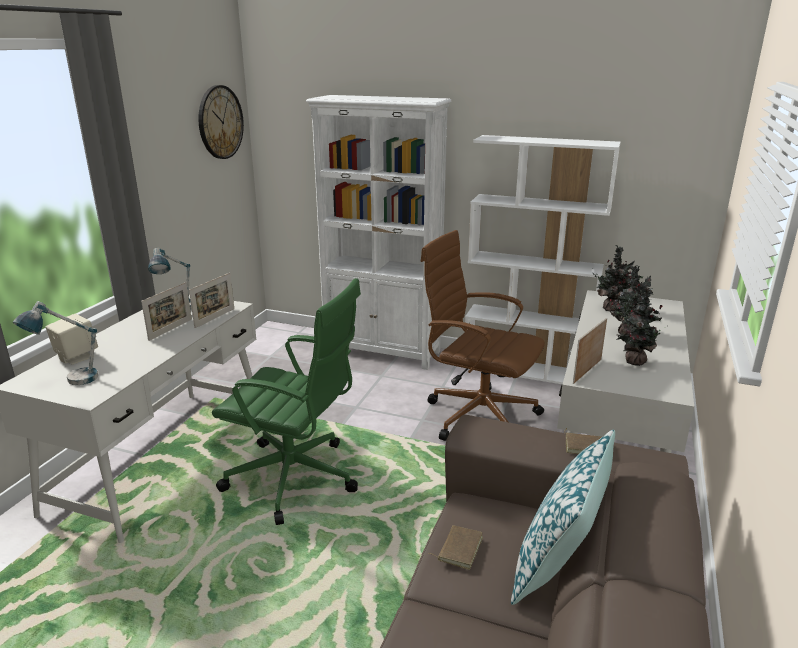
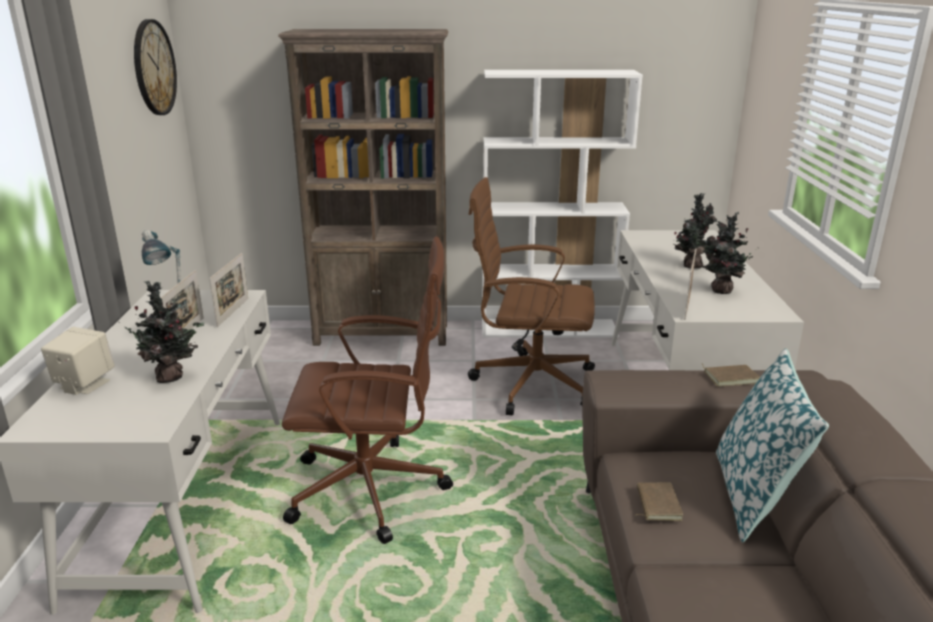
camera: 20 degrees left, 0 degrees up
(69, 381) = (103, 414): table lamp -> none
(296, 479) = (372, 490): green office chair -> brown office chair
(383, 351) = (382, 334): white bookcase -> brown bookcase
(612, 309) = (659, 245): potted plant -> potted plant (172, 377)

